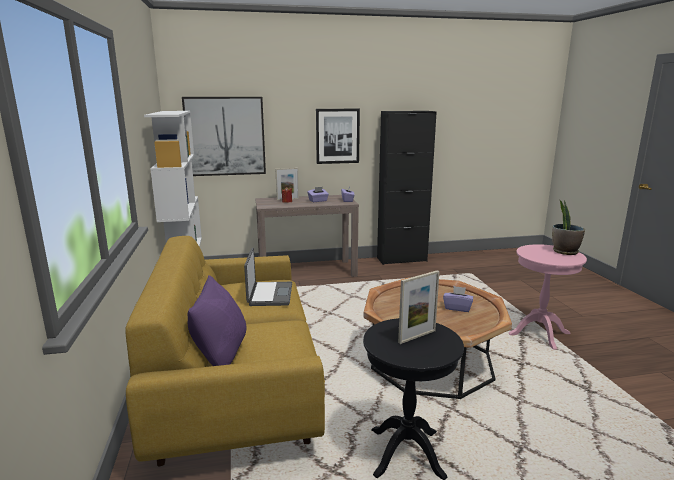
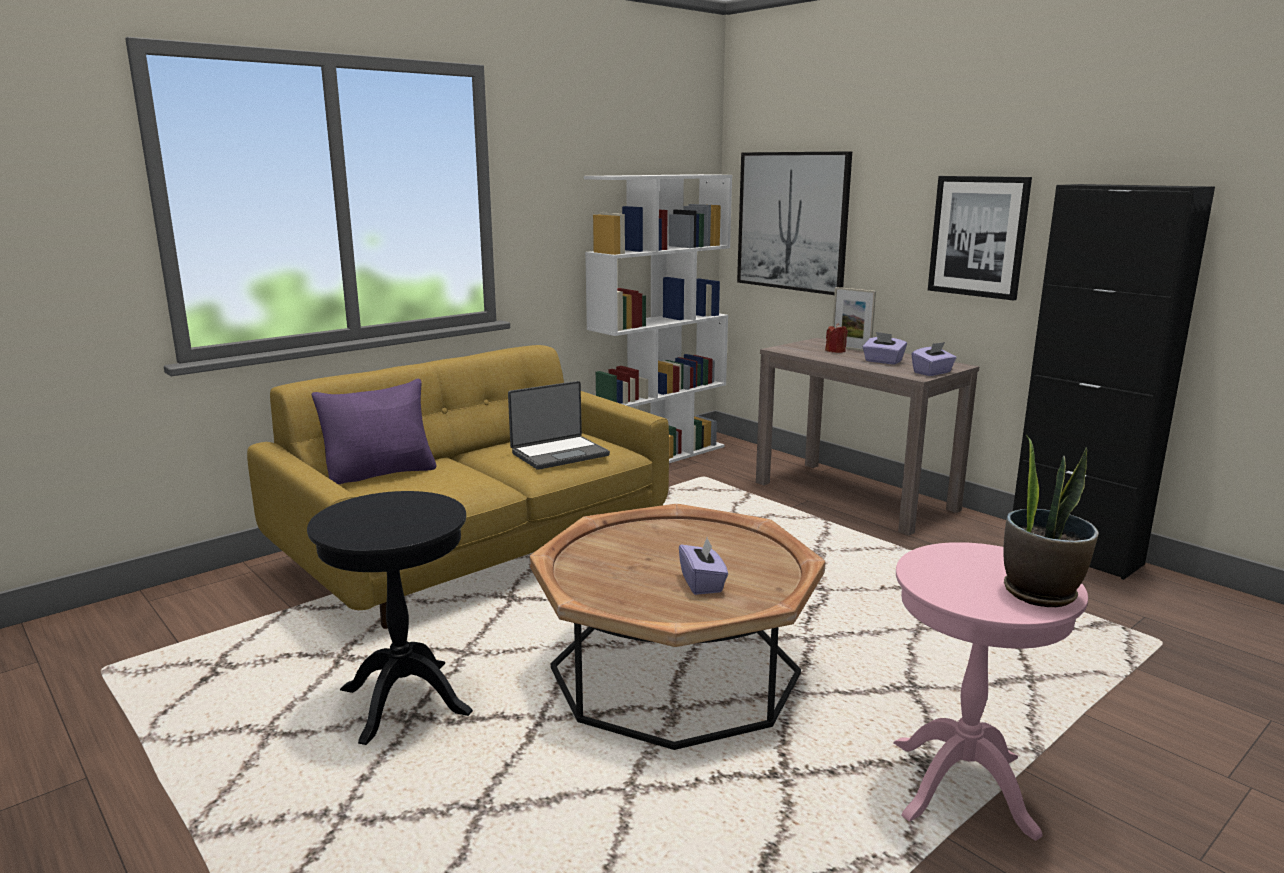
camera: 60 degrees right, 0 degrees up
(417, 336) = (400, 518): picture frame -> none

